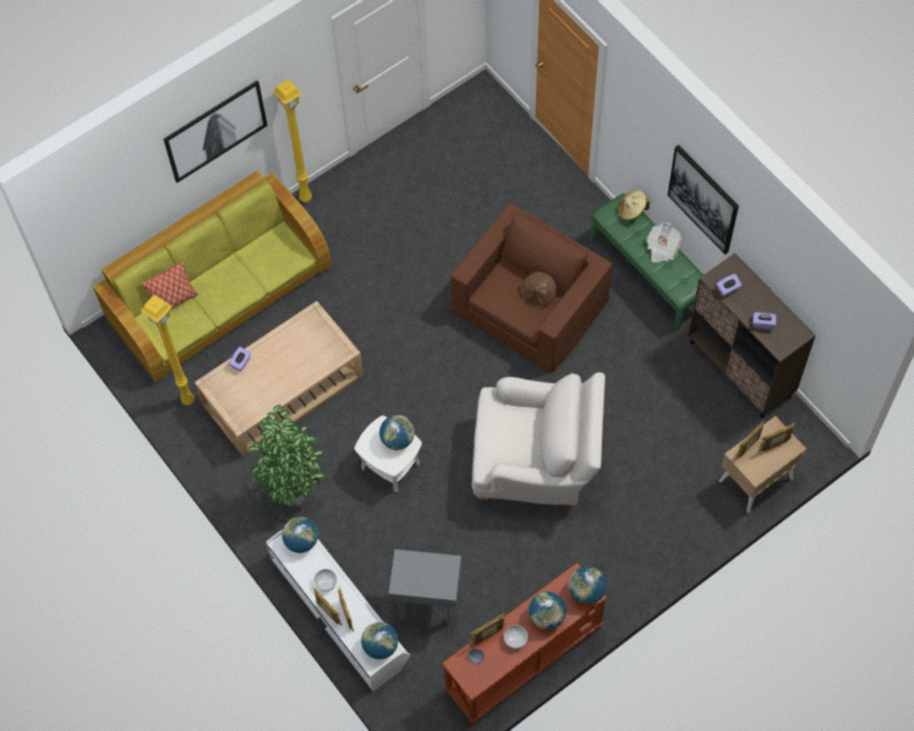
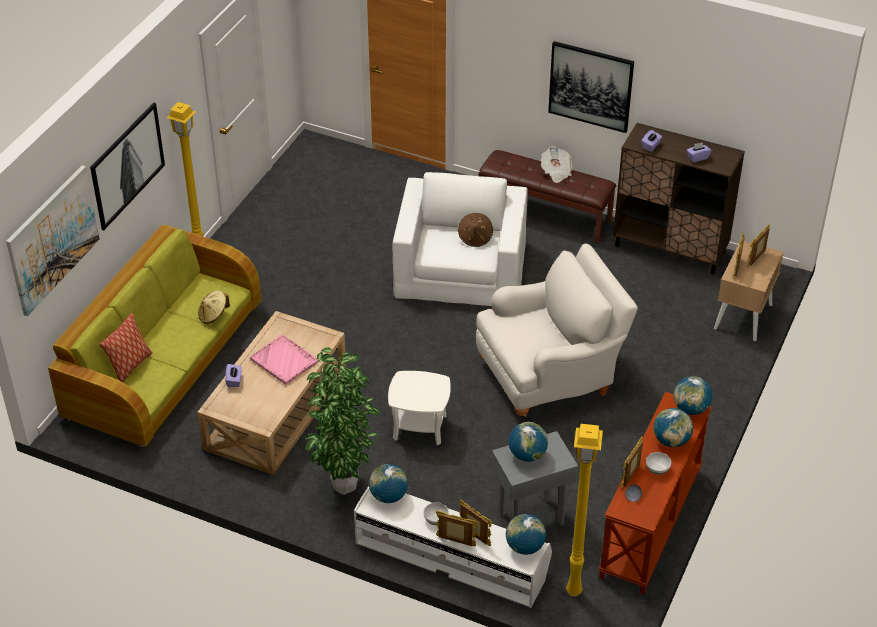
camera: 30 degrees left, 20 degrees down
(109, 195) = (52, 239): none -> picture
(189, 400) = (187, 451): yellow floor lamp -> yellow floor lamp (575, 590)
(293, 360) = (284, 361): none -> pink tray
(397, 439) = (425, 383): globe -> globe (527, 455)
(530, 304) = (460, 268): brown armchair -> white armchair
(631, 211) = (511, 157): beige hat -> beige hat (213, 315)
(648, 274) = (545, 214): green bench -> brown bench

